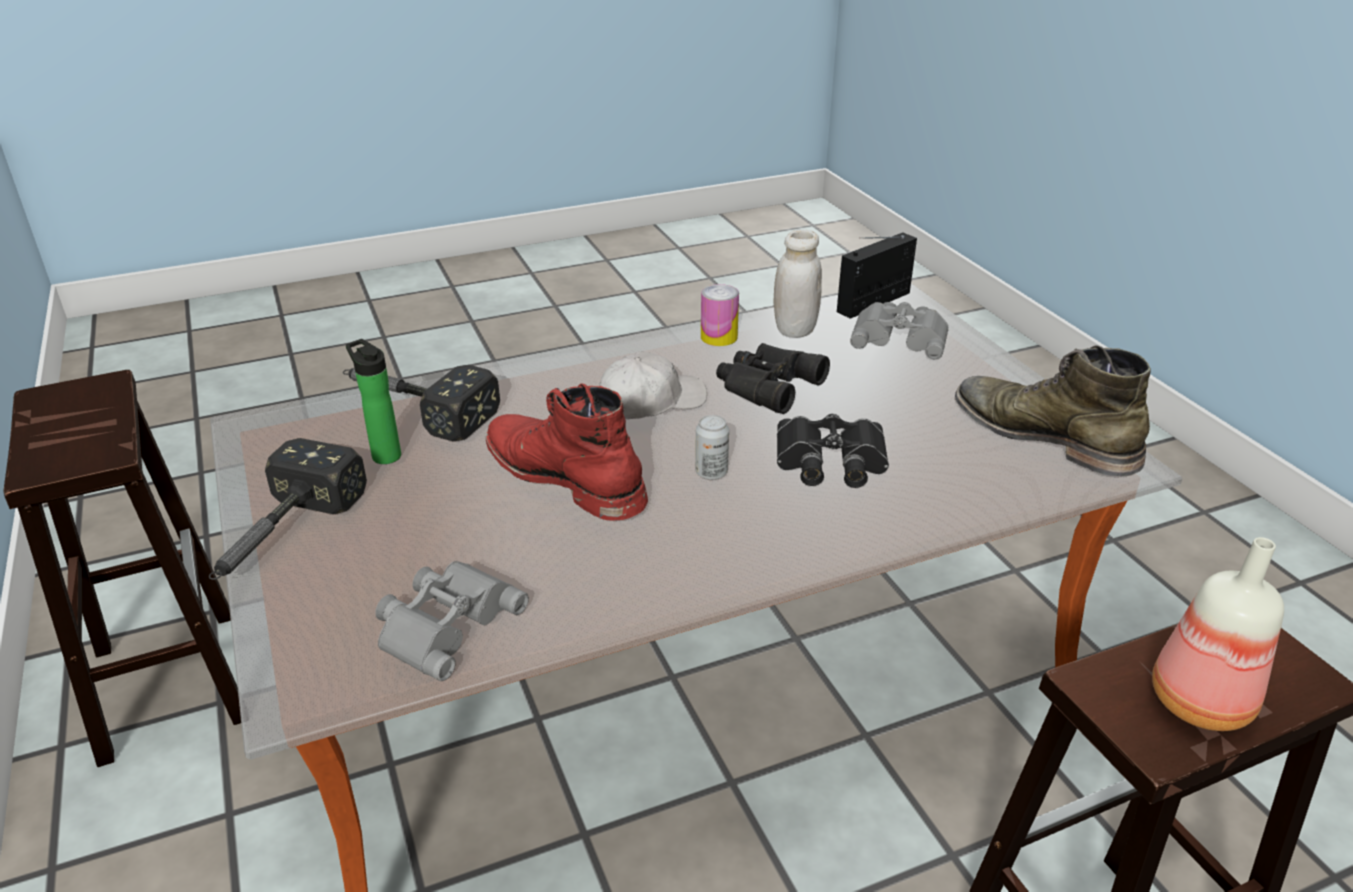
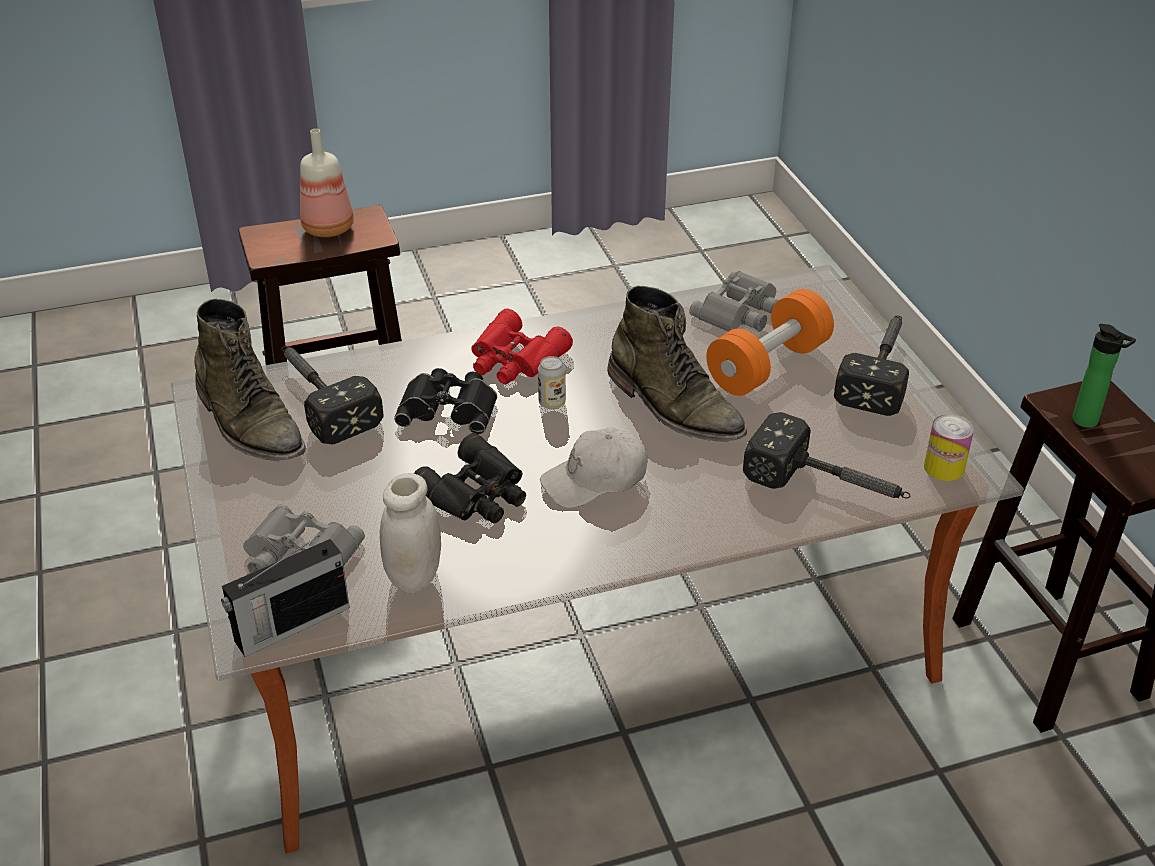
camera: 175 degrees left, 5 degrees up
(384, 454) = (834, 435): bottle -> bottle (1088, 422)
(432, 534) = (768, 366): none -> orange dumbbell
(564, 476) = (674, 406): red boot -> green boot
(719, 337) = (507, 570): can -> can (944, 468)
(773, 524) = (514, 360): none -> red binoculars
(987, 464) = (320, 398): none -> hammer

